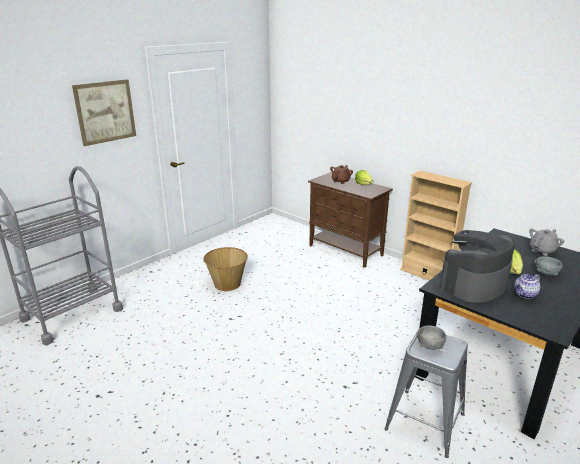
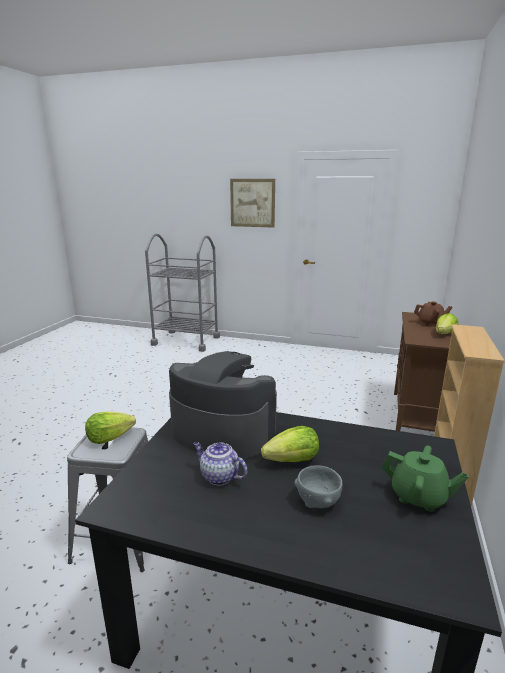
camera: 65 degrees right, 5 degrees down
(227, 284) = (272, 374): basket -> none
(430, 346) = (109, 438): grey bowl -> lettuce
(542, 250) = (418, 497): grey teapot -> green teapot

